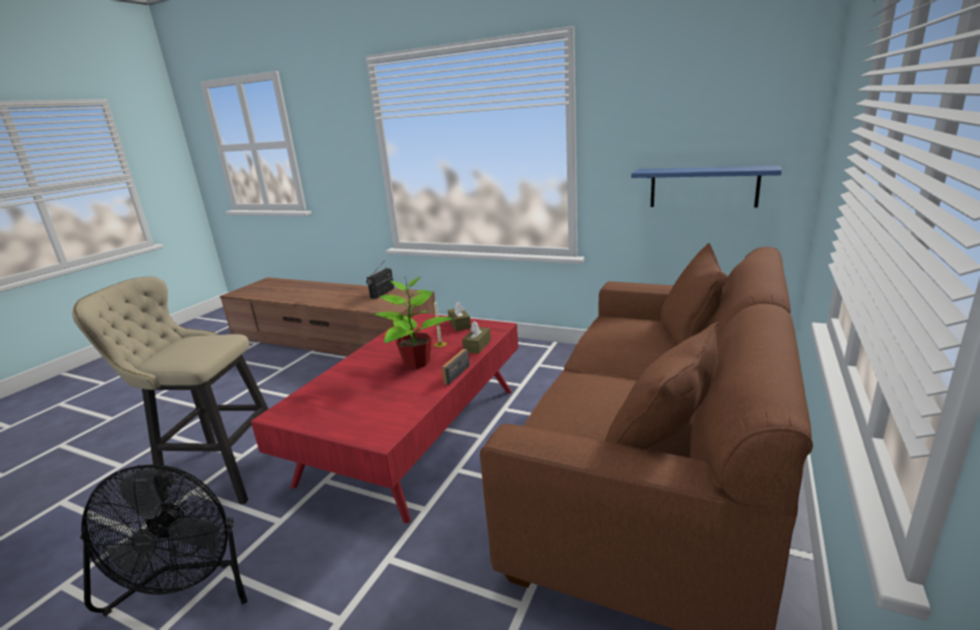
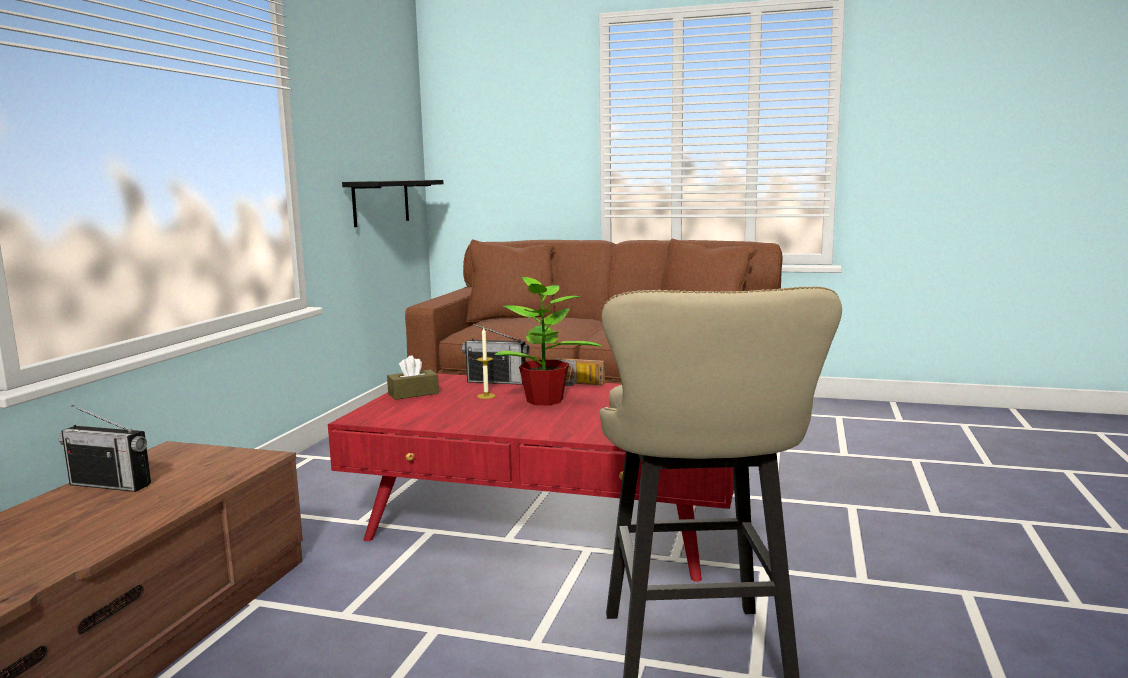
camera: 100 degrees left, 10 degrees down
(185, 584) = (902, 601): black fan -> none
(477, 346) = (497, 381): brown tissue box -> radio
(703, 187) = (381, 202): blue shelf -> black shelf

